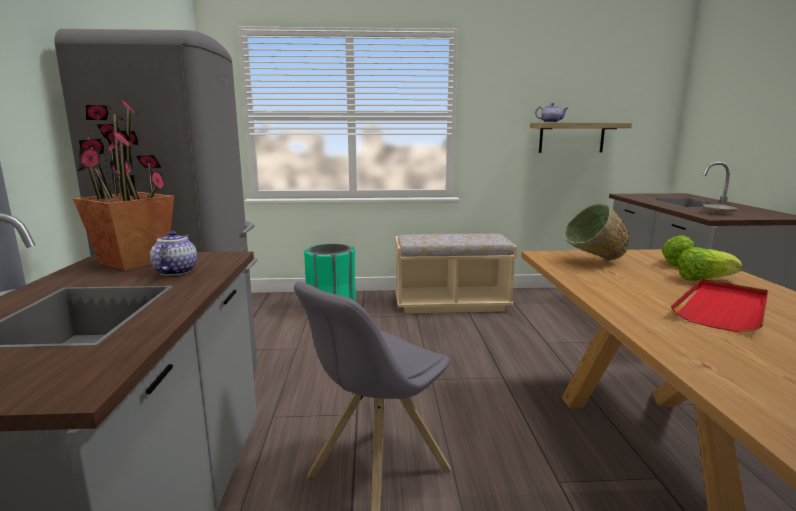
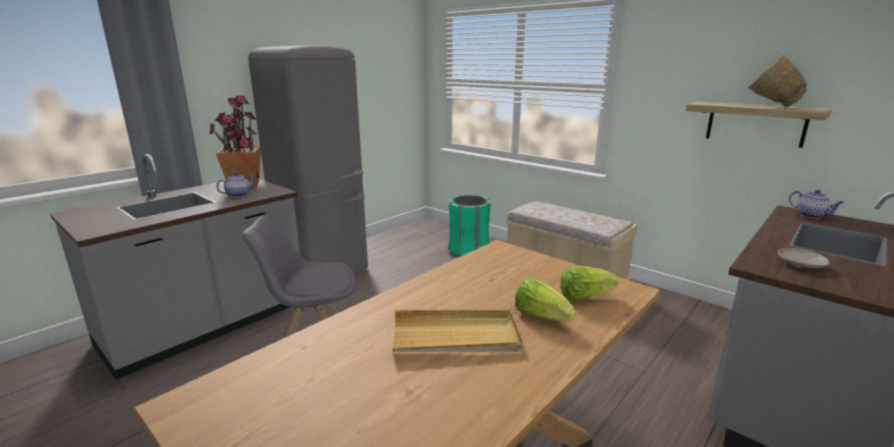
camera: 45 degrees right, 5 degrees up
(551, 122) = (714, 103): teapot -> teapot (812, 215)
(594, 262) = (511, 268): green bowl -> green bowl (769, 106)
(723, 308) = (455, 336): red tray -> beige tray

